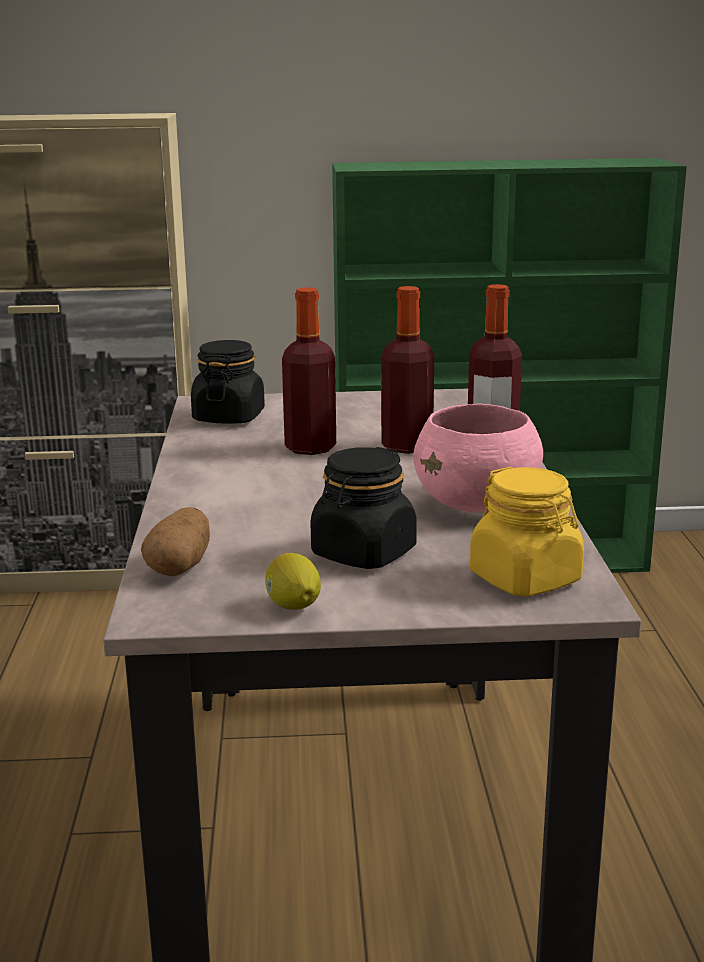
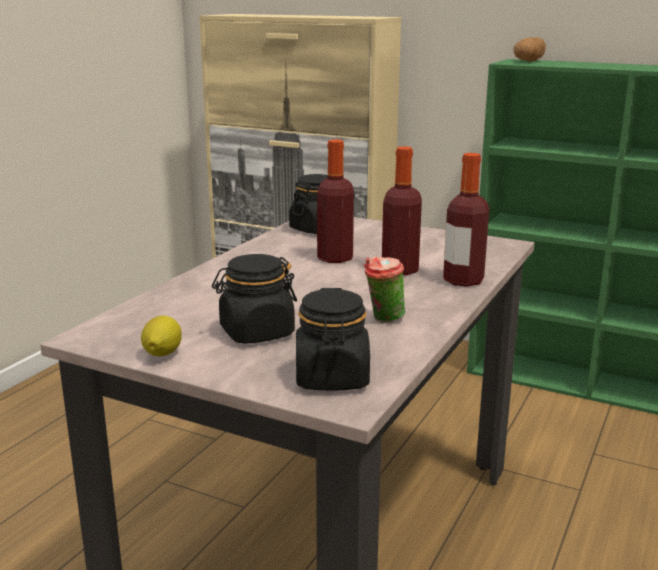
camera: 30 degrees right, 0 degrees up
(180, 567) = (142, 313): potato -> potato (529, 61)
(478, 505) = (383, 320): pink bowl -> cup
(525, 579) = (332, 378): yellow jar -> black jar

